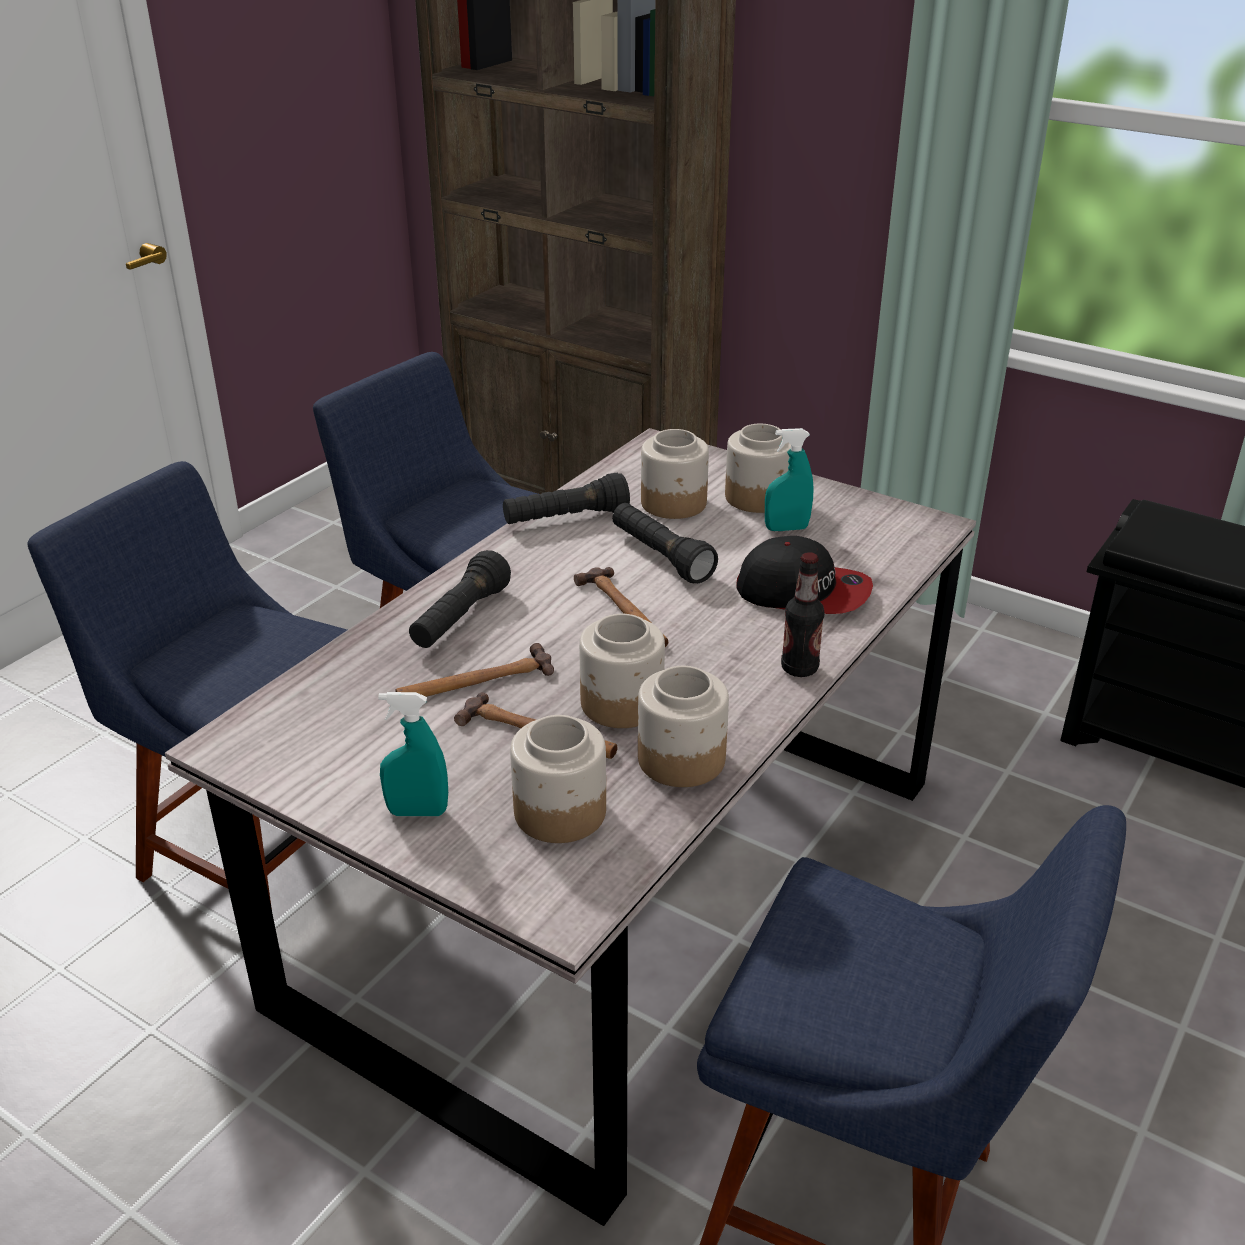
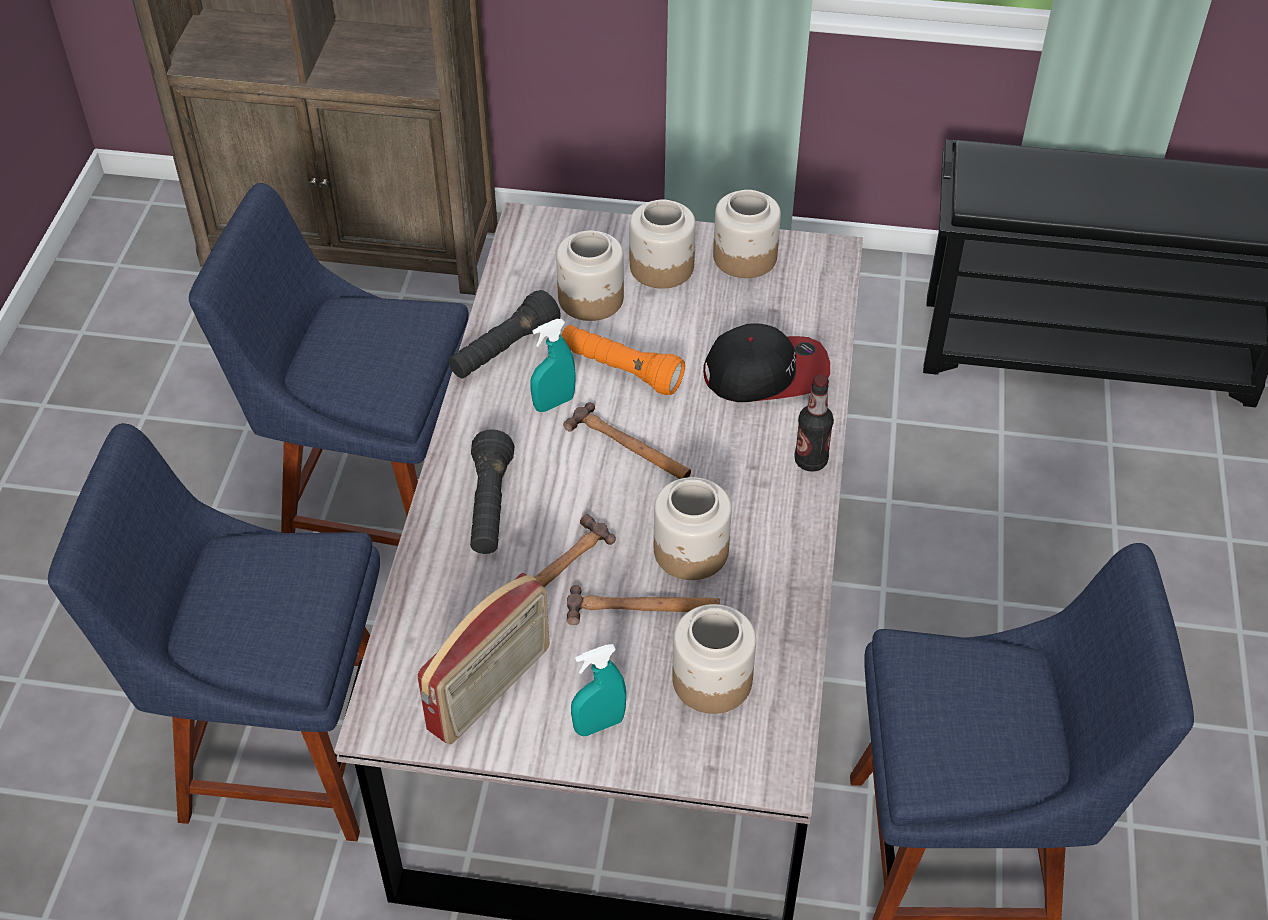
camera: 25 degrees left, 15 degrees up
(341, 752) = (491, 690): none -> radio
(660, 557) = (620, 371): black flashlight -> orange flashlight
(680, 760) = (773, 592): jar -> jar (744, 257)
(786, 528) = (709, 299): turquoise spray bottle -> turquoise spray bottle (554, 403)

